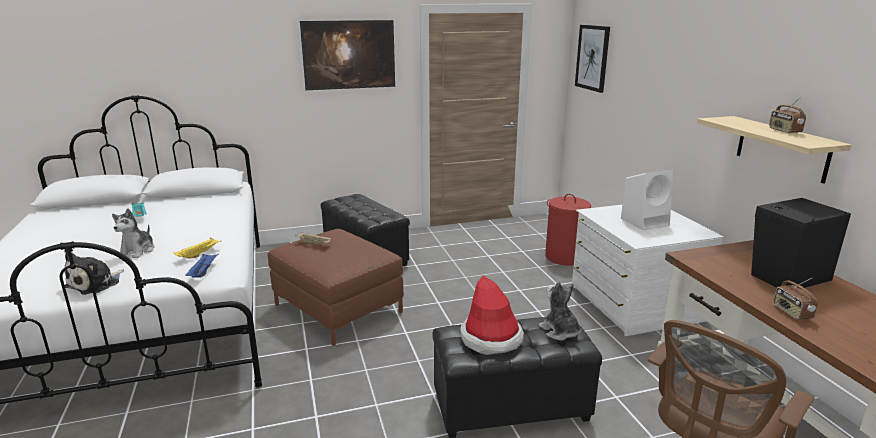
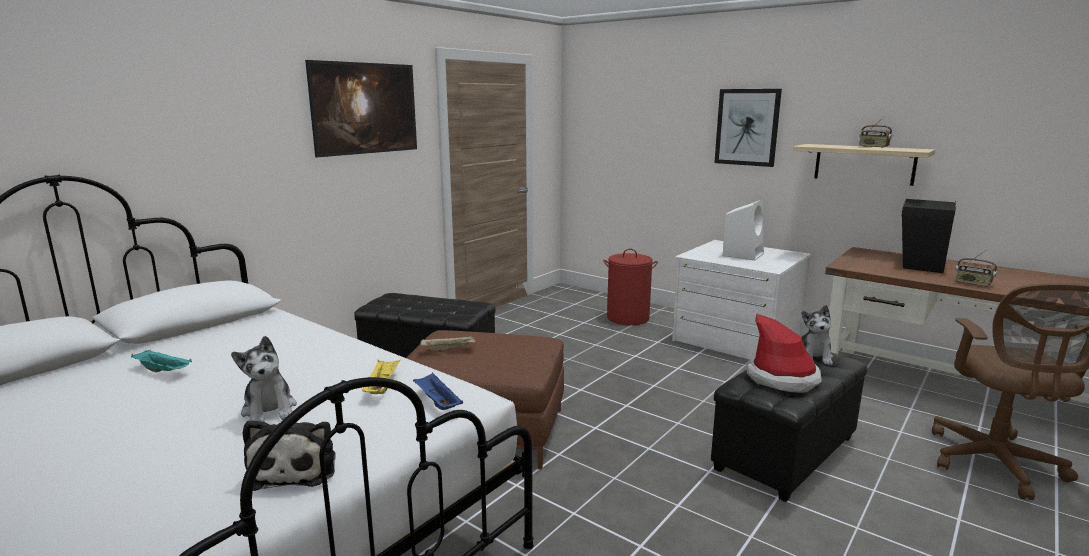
camera: 35 degrees left, 5 degrees down
(559, 331) = (814, 356): plush toy -> plush toy turned 105 degrees counterclockwise
(592, 57) = (601, 110): picture -> picture (747, 127)

